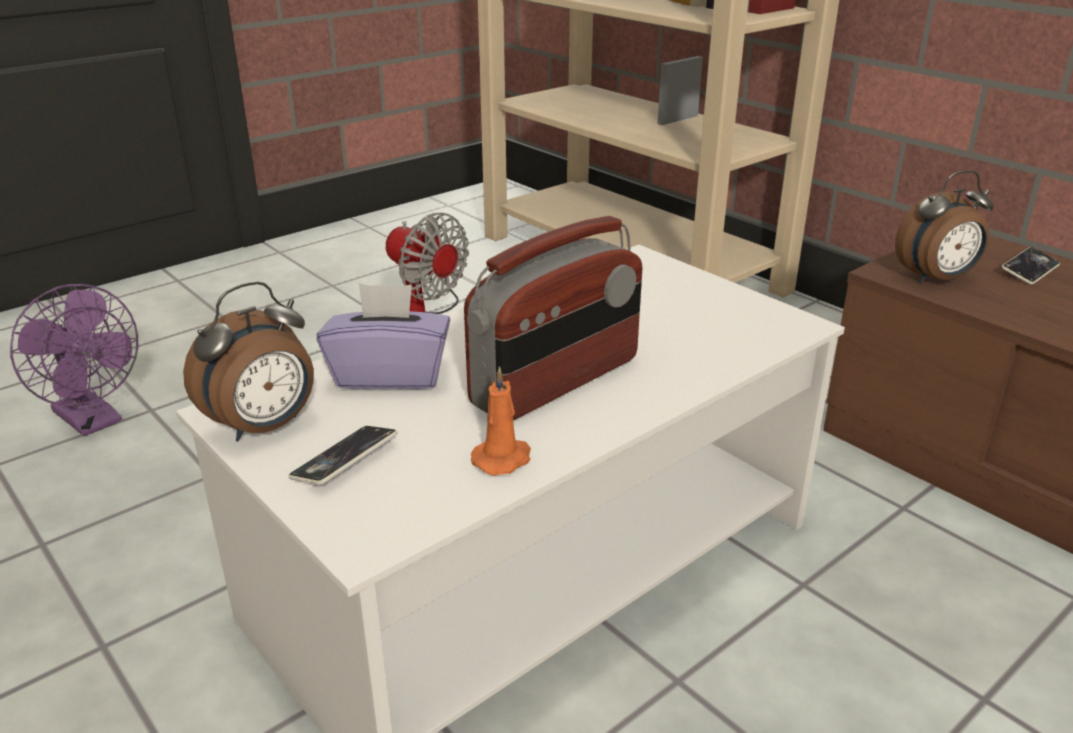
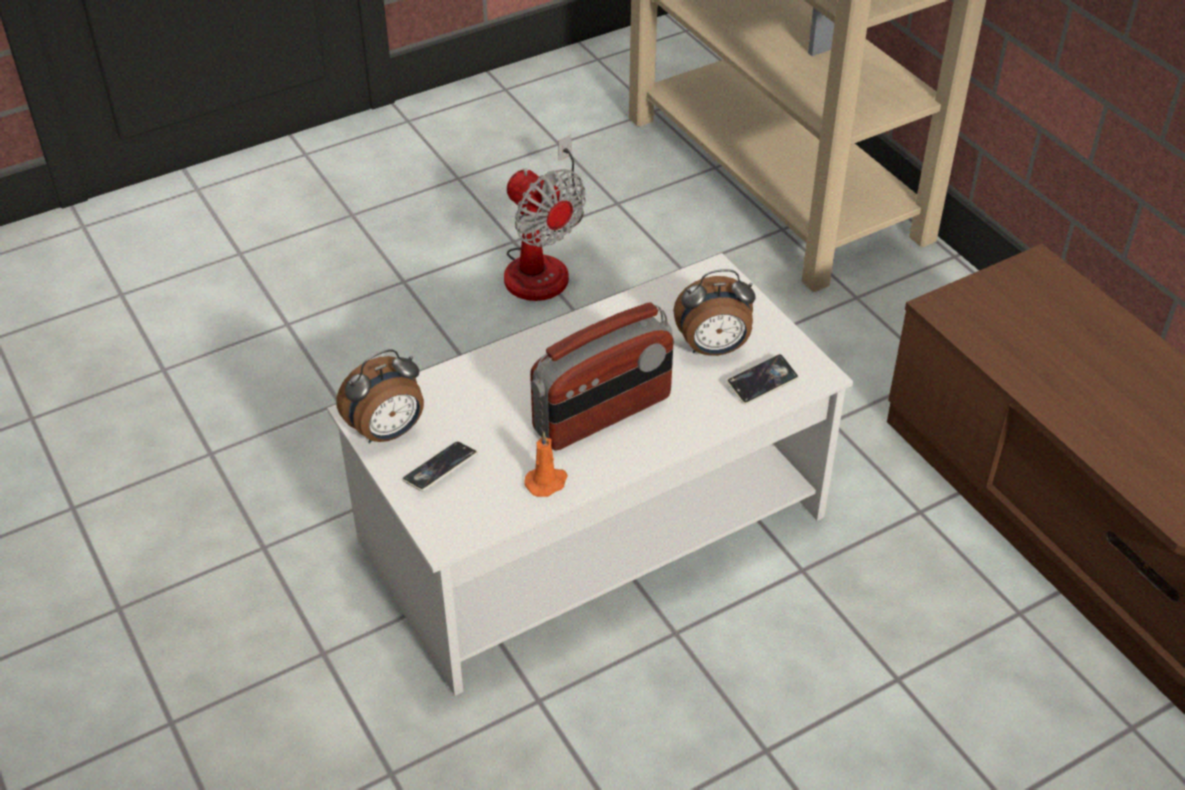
camera: 10 degrees right, 15 degrees up
(94, 421) = (240, 331): purple fan -> none
(390, 374) = (481, 391): purple tissue box -> none
(936, 279) = (980, 321): alarm clock -> alarm clock (713, 349)
(1029, 270) = (1075, 319): phone -> phone (762, 383)

